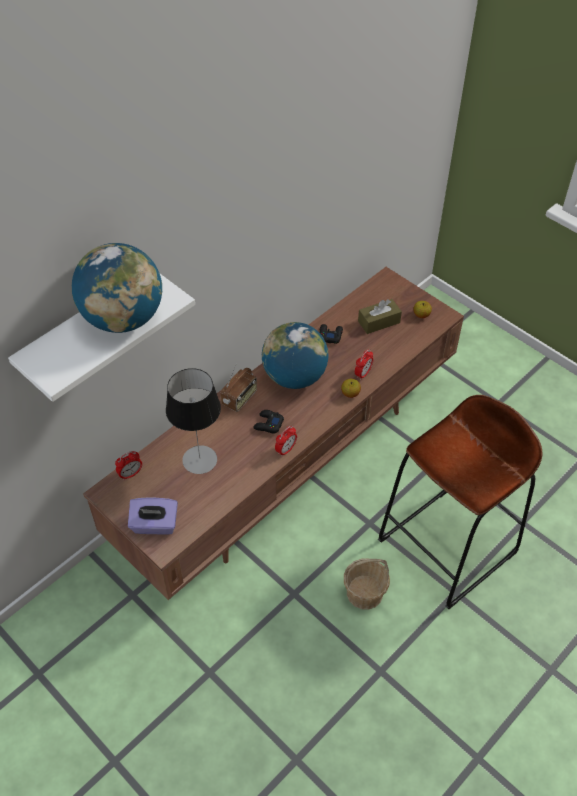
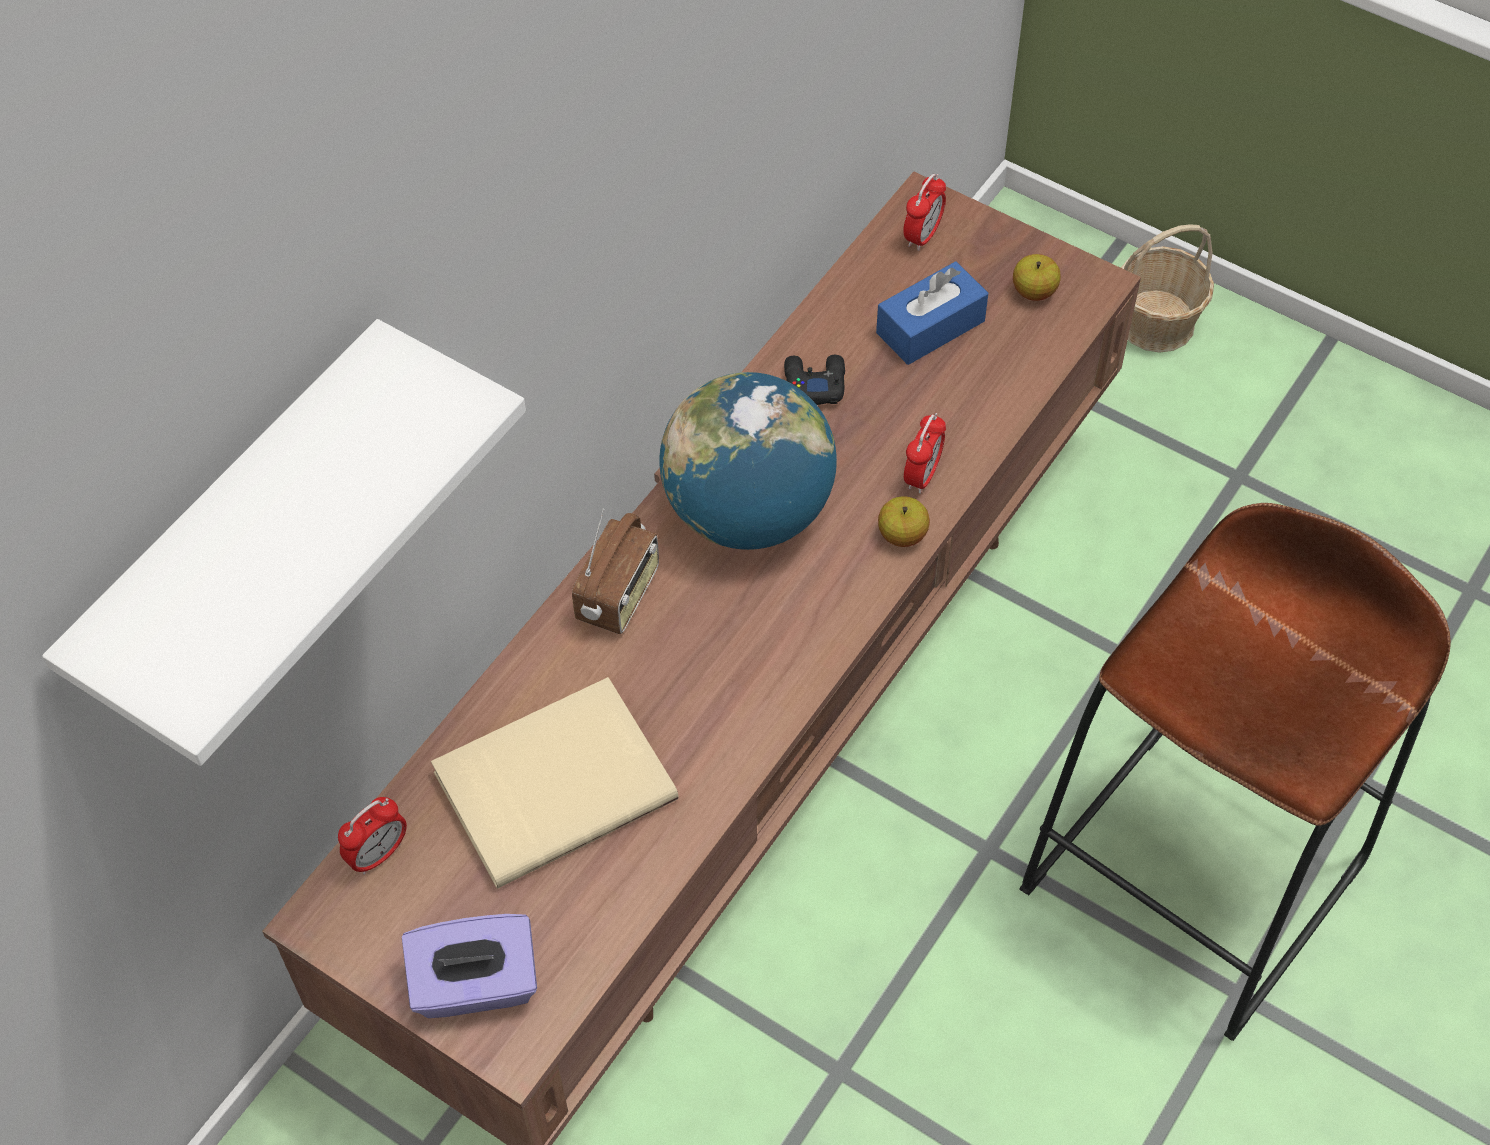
camera: 10 degrees left, 5 degrees up
(123, 319) = (342, 487): globe -> none
(200, 460) = (553, 783): table lamp -> beige book
(268, 424) = (710, 654): black game controller -> none
(286, 450) = (772, 717): alarm clock -> alarm clock (922, 236)
(365, 592) = (1017, 1035): basket -> basket (1157, 323)
(379, 322) = (930, 327): brown tissue box -> blue tissue box

